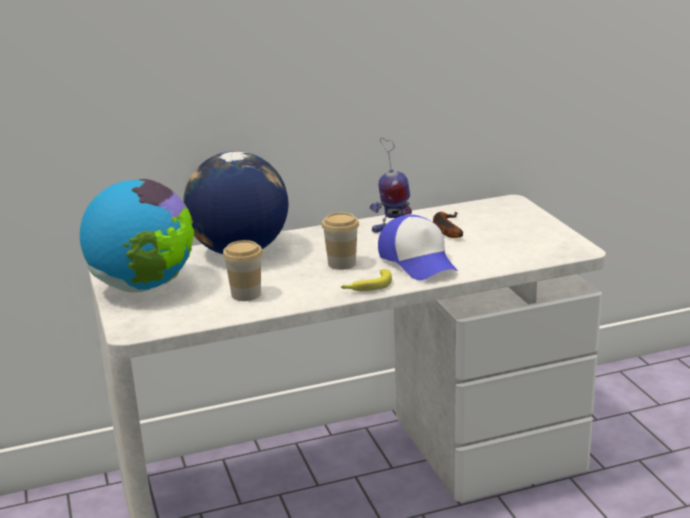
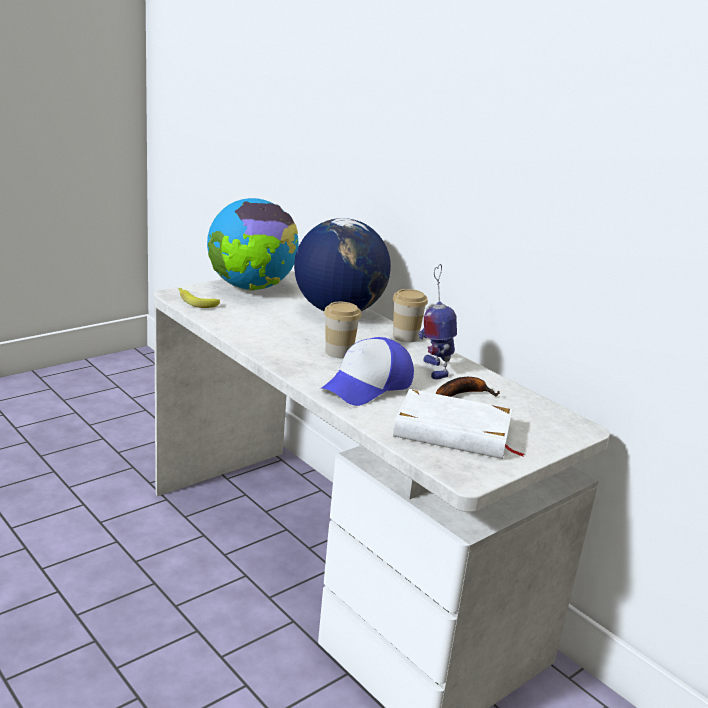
camera: 65 degrees right, 0 degrees up
(246, 294) = (254, 322): cup -> cup (405, 337)
(366, 286) = (294, 367): banana -> banana (195, 301)
(510, 242) = (453, 432): none -> white book

